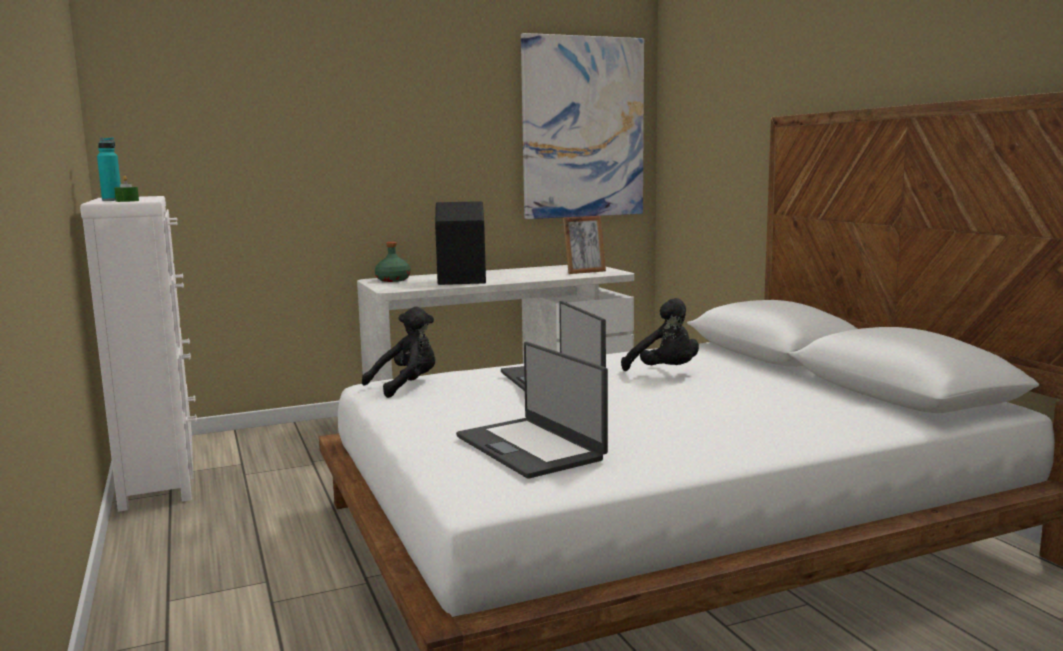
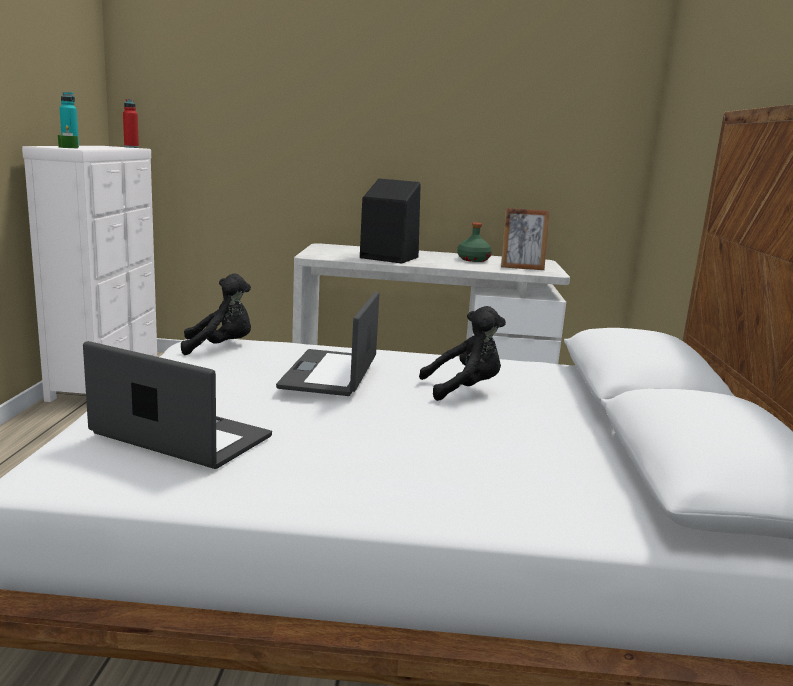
camera: 25 degrees right, 5 degrees up
(144, 196) = (131, 147): none -> red bottle
(392, 280) = (336, 248): green bottle -> green bottle (473, 260)
(530, 447) = (180, 437): laptop -> laptop turned 120 degrees clockwise
(583, 128) = (566, 116): picture -> none
(665, 372) = (464, 389): black plush toy -> black plush toy turned 90 degrees counterclockwise

